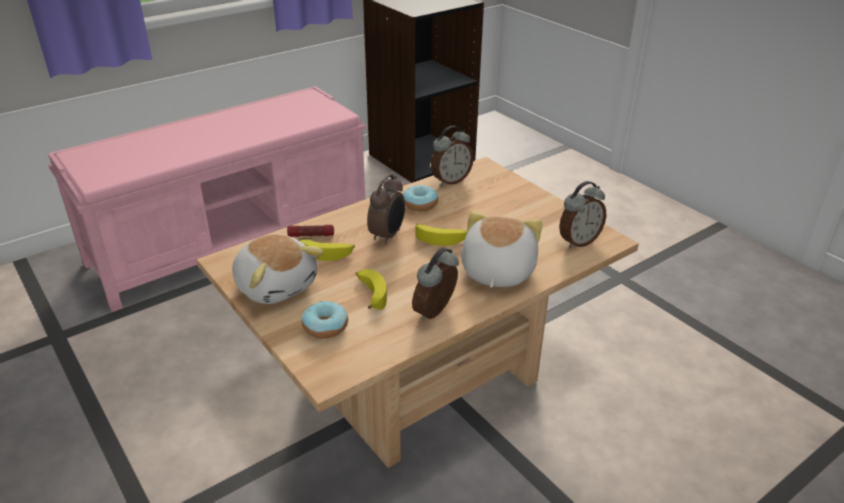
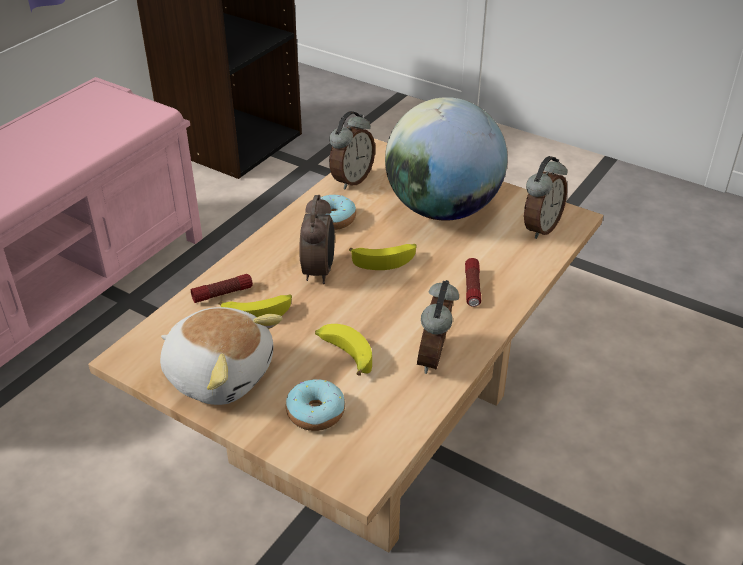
camera: 20 degrees left, 5 degrees up
(496, 271) = (472, 288): plush toy -> flashlight
(507, 213) = (442, 209): none -> globe

